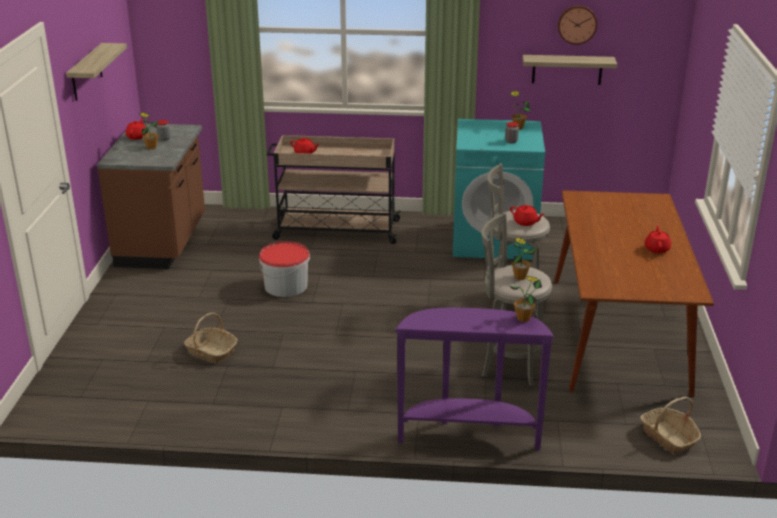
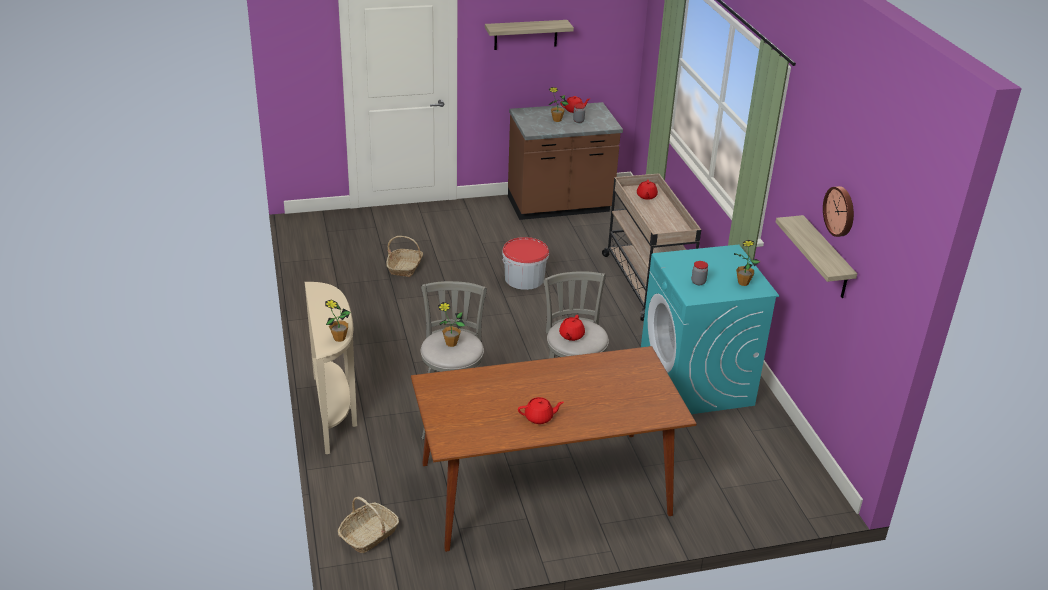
camera: 70 degrees right, 5 degrees up
(468, 434) = (335, 411): purple console table -> beige console table

